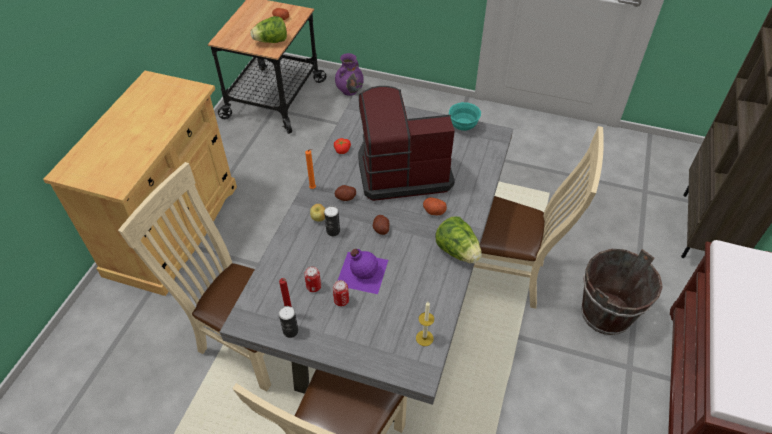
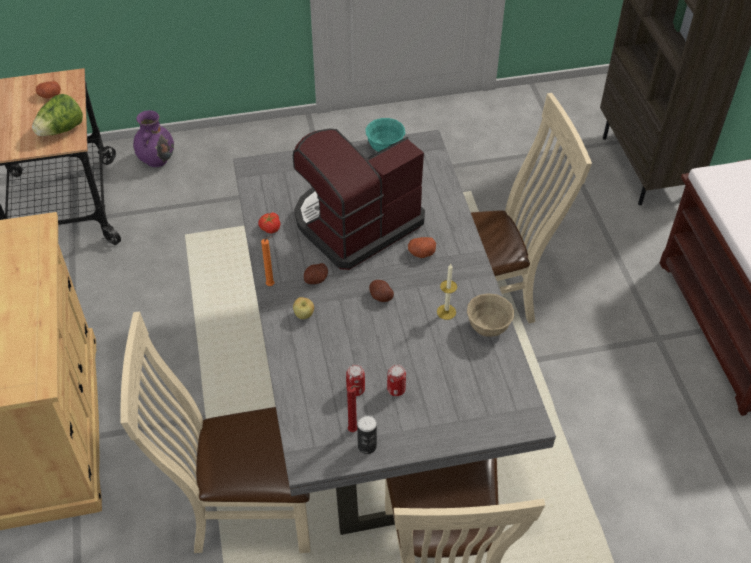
camera: 30 degrees left, 0 degrees up
(333, 231) = (330, 322): can -> none
(361, 271) = (394, 350): purple bottle -> none
(424, 338) = (506, 385): candle -> candle (446, 312)
(442, 287) = (488, 327): none -> beige bowl
(457, 251) = (476, 284): lettuce -> none
(606, 314) = (605, 296): brown bucket -> none

